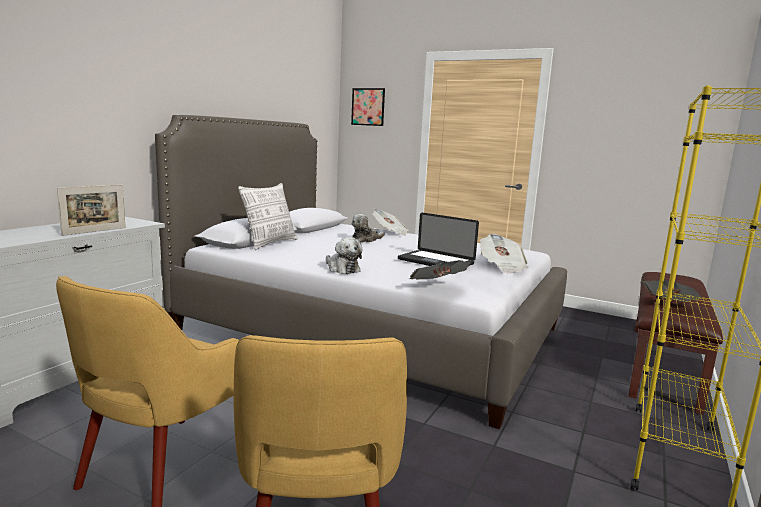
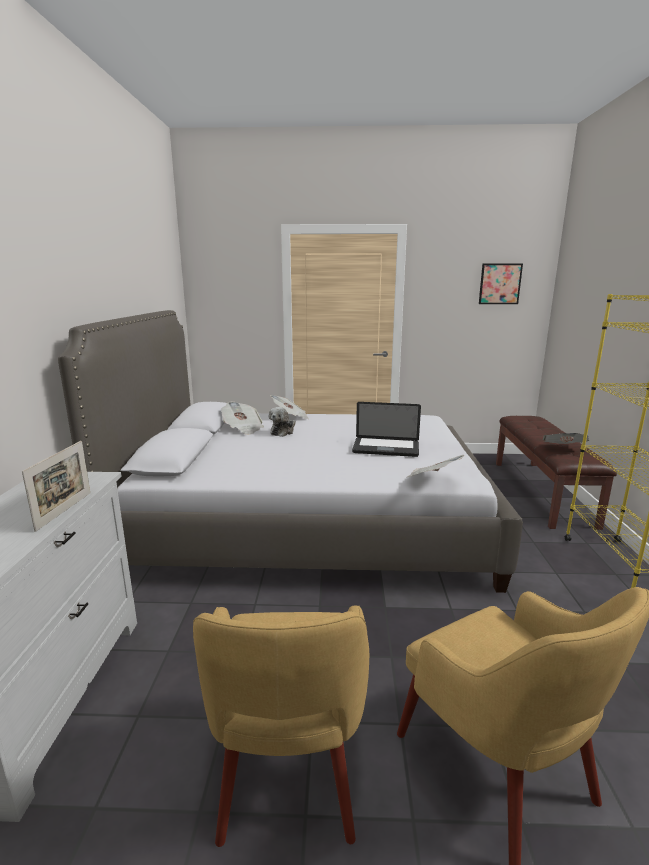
camera: 25 degrees left, 5 degrees up
(270, 243) = (201, 458): pillow -> none
(342, 269) = (322, 478): plush toy -> none
(368, 107) = (219, 282): picture -> picture (500, 284)
(502, 267) = (437, 441): newspaper -> newspaper (243, 429)

